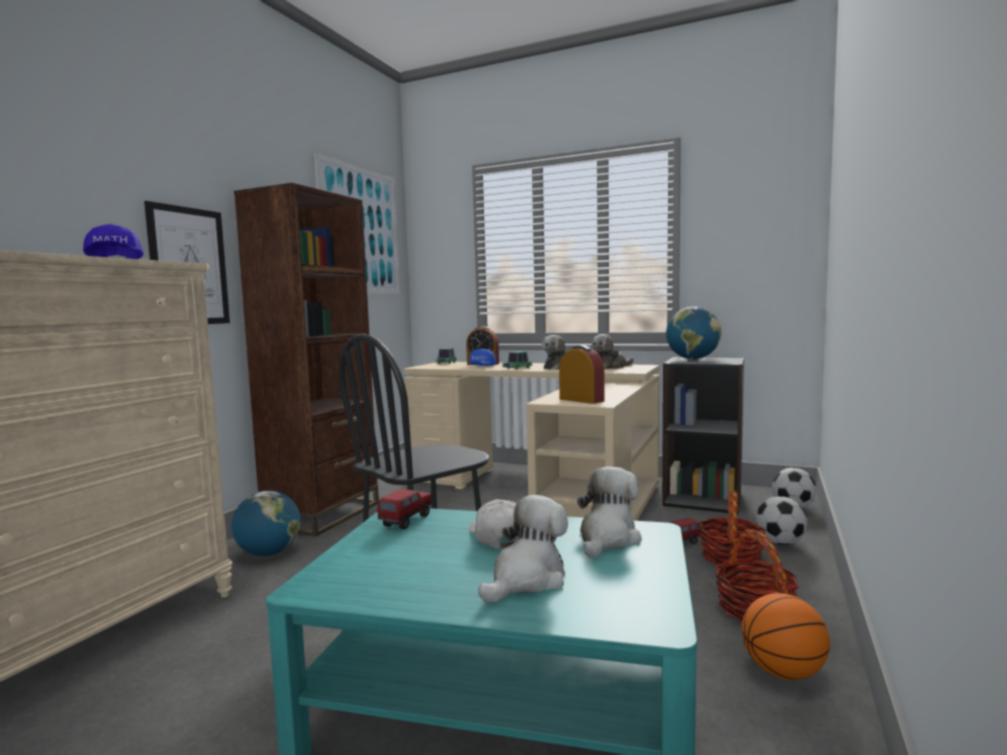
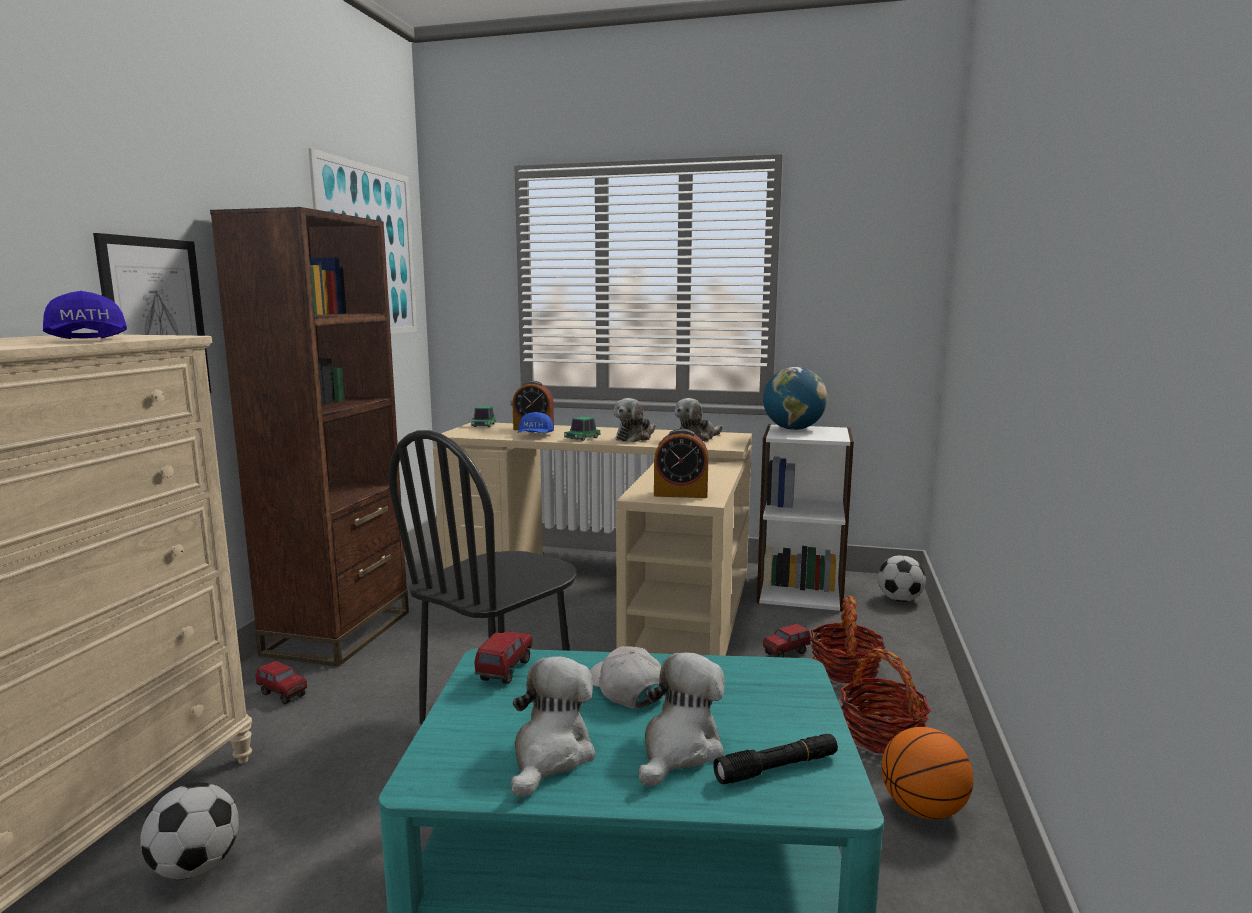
camera: 10 degrees left, 5 degrees up
(268, 553) = (282, 694): globe -> toy truck
(581, 400) = (680, 494): alarm clock -> alarm clock turned 150 degrees clockwise
(607, 538) = (749, 685): plush toy -> plush toy (551, 755)
(608, 597) = (777, 768): none -> black flashlight
(703, 498) = (800, 591): black bookcase -> white bookcase
(780, 543) = (893, 647): football -> football (195, 868)

